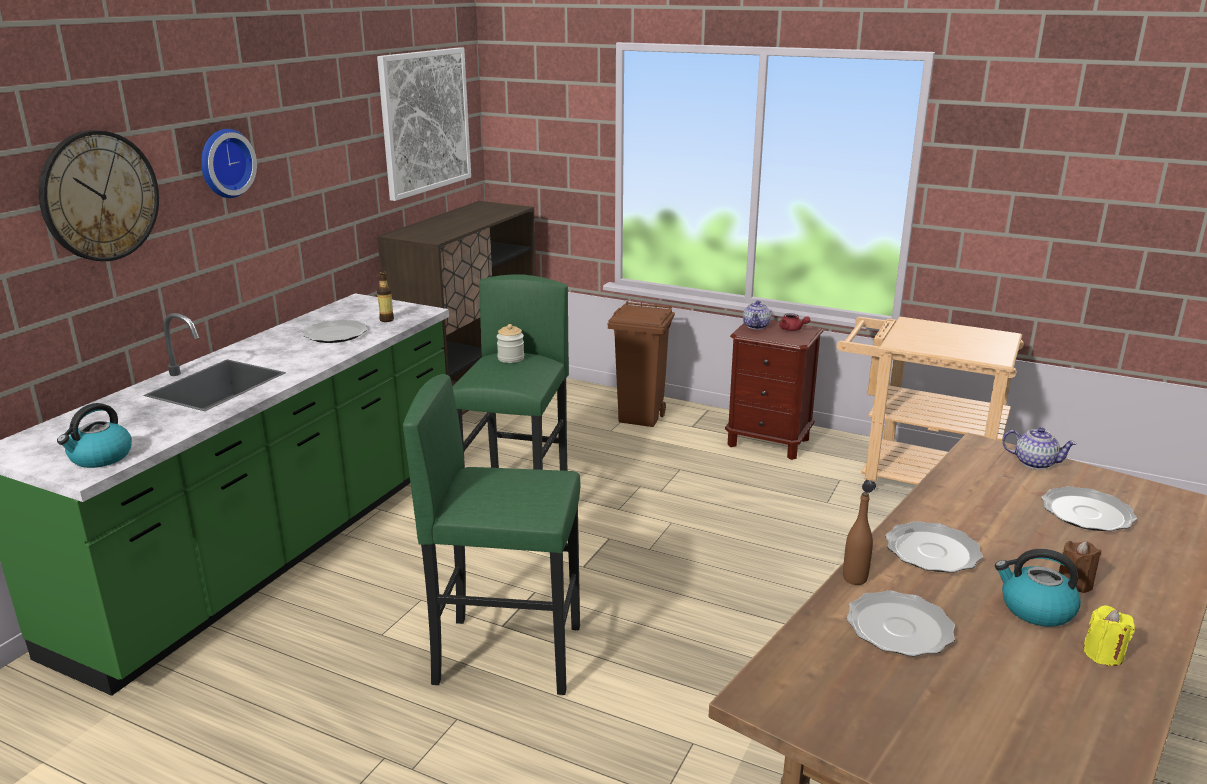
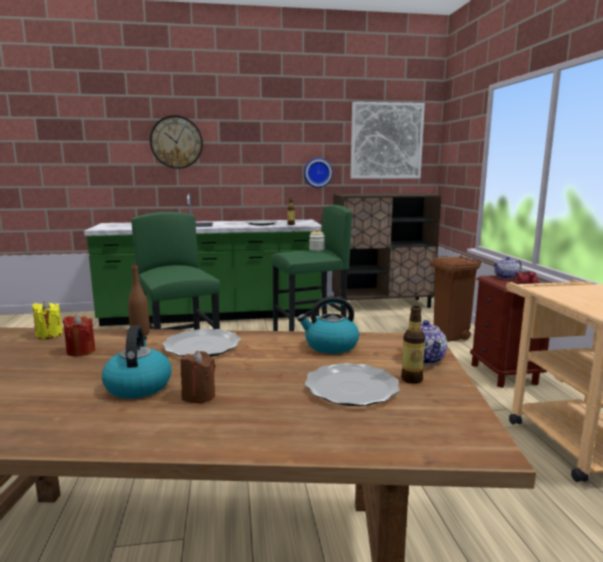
camera: 55 degrees right, 10 degrees down
(100, 457) = (111, 228): kettle -> kettle (330, 346)
(224, 163) = (242, 140): wall clock -> wall clock (317, 172)
(899, 628) = (81, 351): plate -> red candle
(1078, 484) = (412, 379): none -> bottle
(1103, 654) = (75, 418): yellow candle -> yellow candle (49, 334)

